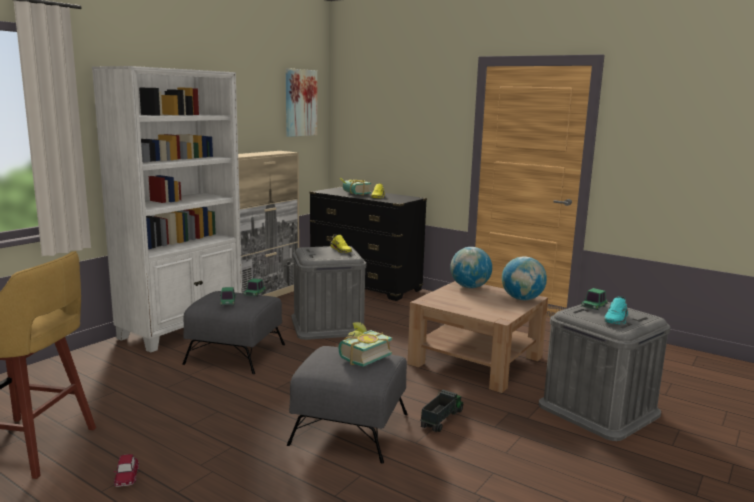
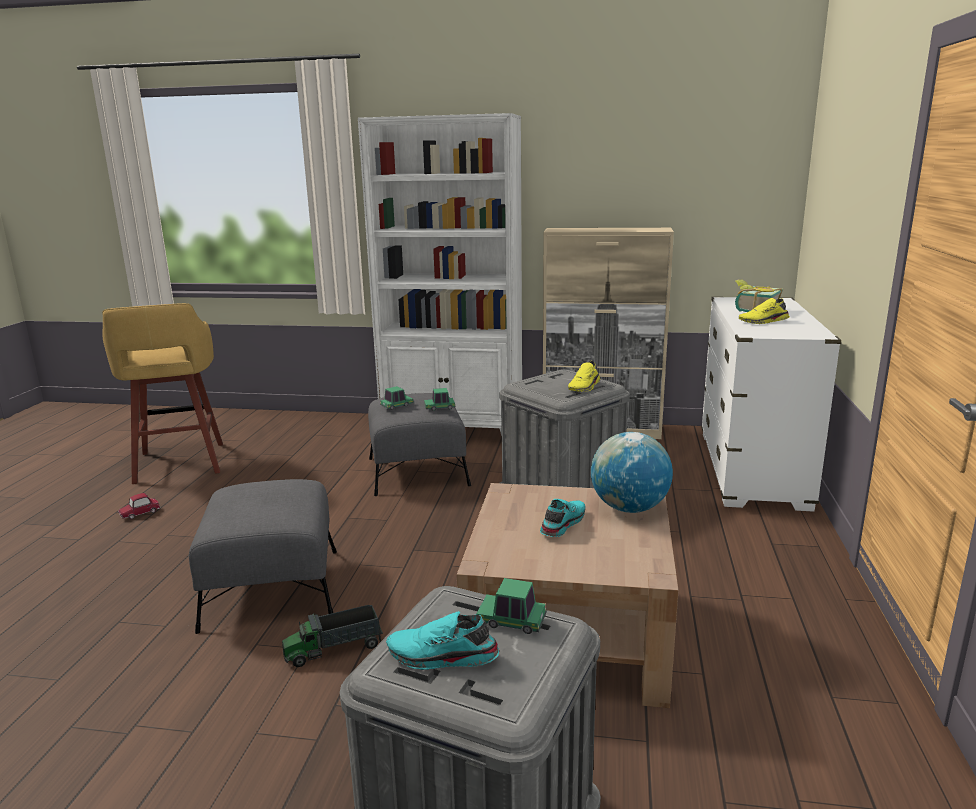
camera: 65 degrees right, 5 degrees up
(300, 103) = (732, 152): picture -> none
(361, 356) = (273, 504): book -> none
(365, 286) = (752, 470): black dresser -> white dresser
(442, 419) = (334, 649): toy truck -> toy truck turned 150 degrees clockwise
(474, 300) = (561, 524): none -> turquoise shoe
(522, 299) = (625, 564): globe -> none

